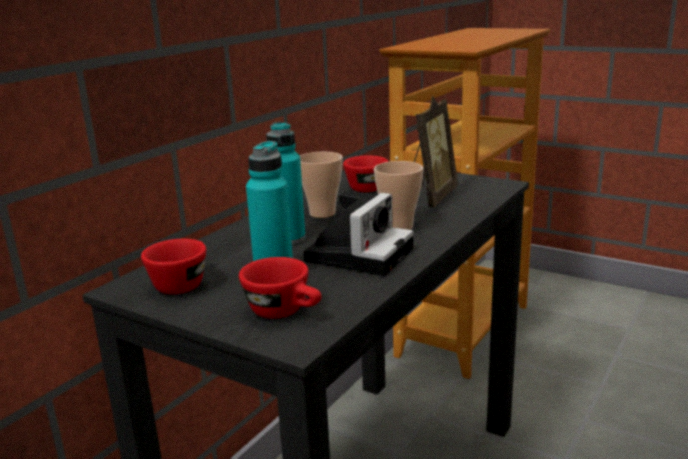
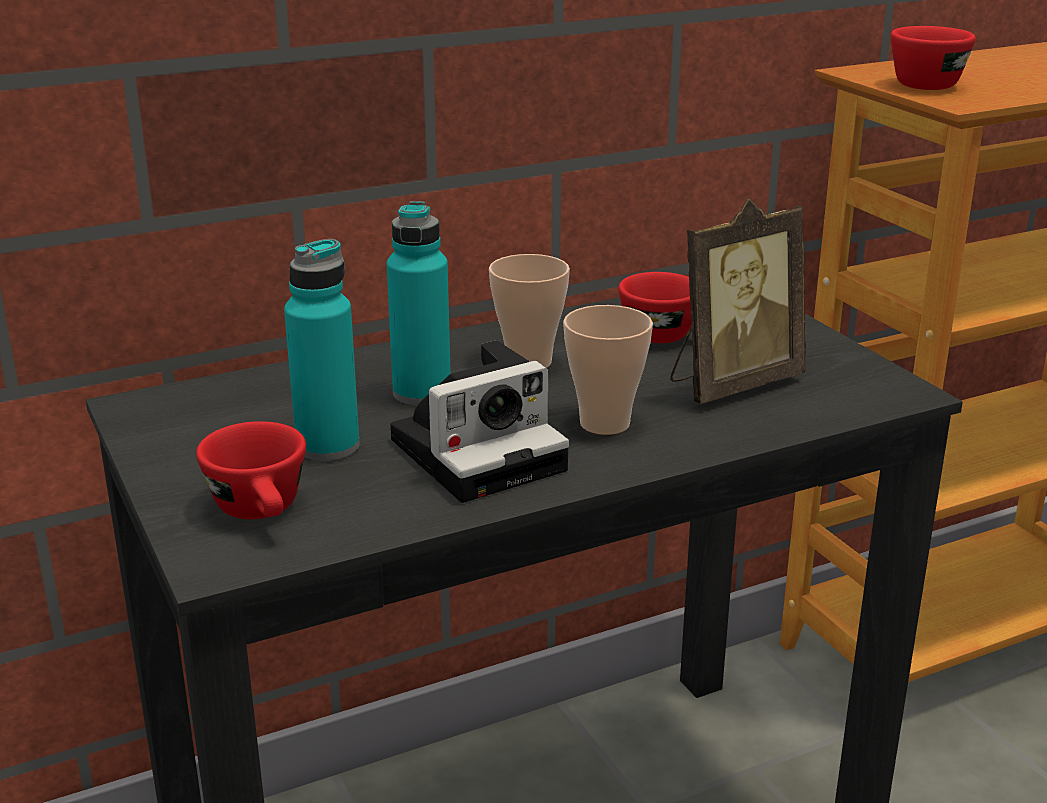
camera: 30 degrees right, 5 degrees up
(182, 283) = (206, 421): red cup -> red cup (931, 84)

